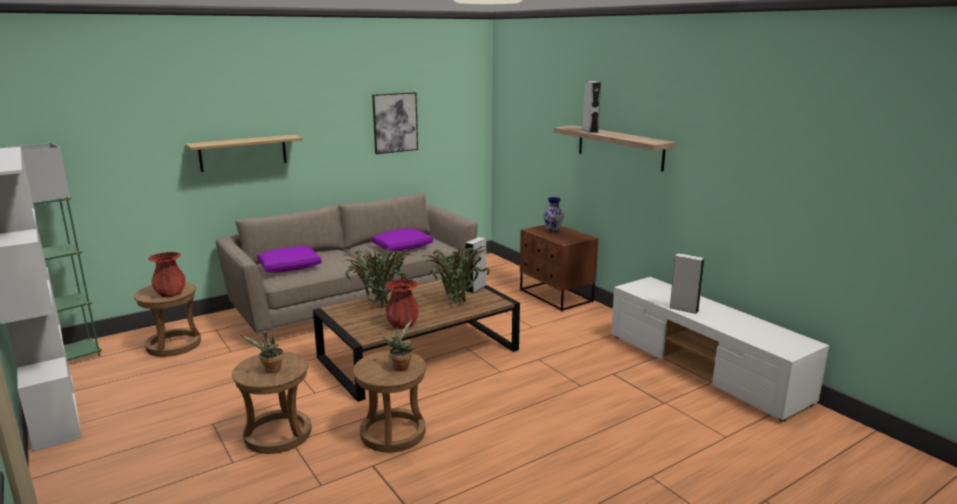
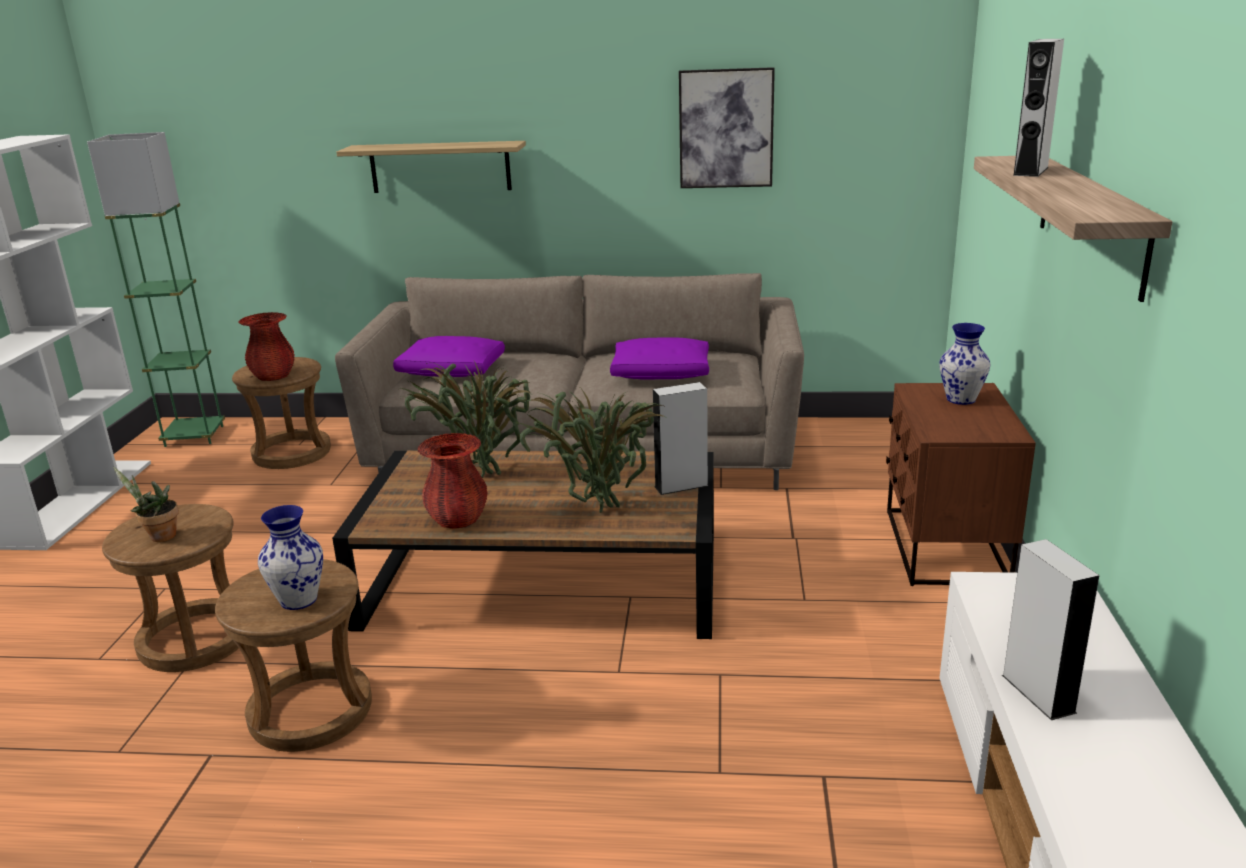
camera: 40 degrees right, 5 degrees up
(401, 367) = (297, 600): potted plant -> vase

